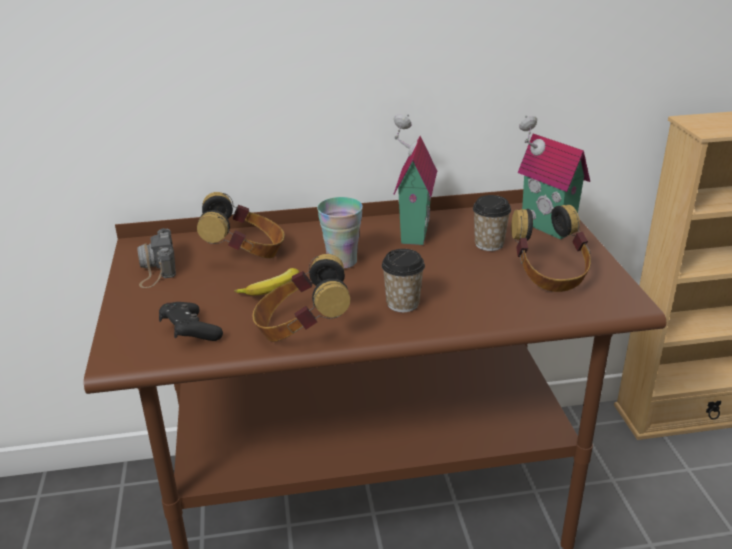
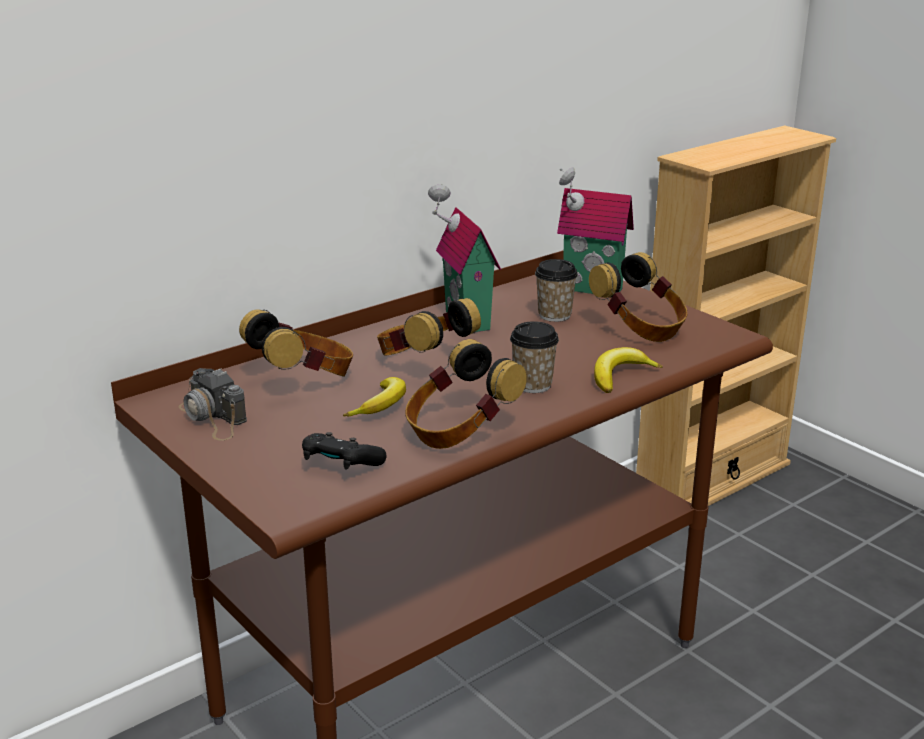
camera: 30 degrees left, 5 degrees down
(342, 261) = (423, 363): cup -> headphones
(483, 316) = (620, 376): none -> banana

